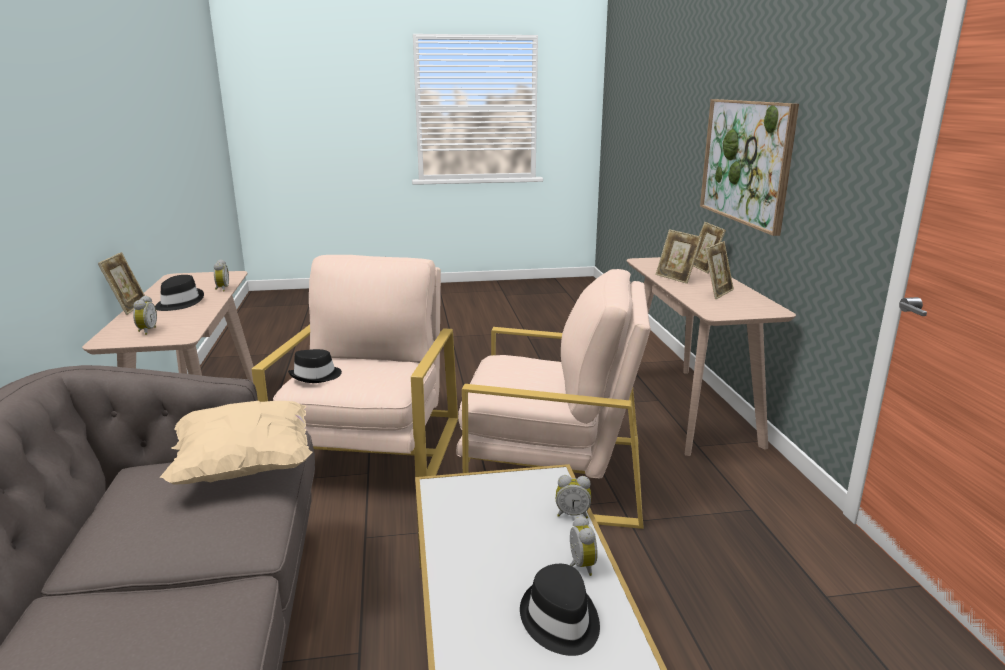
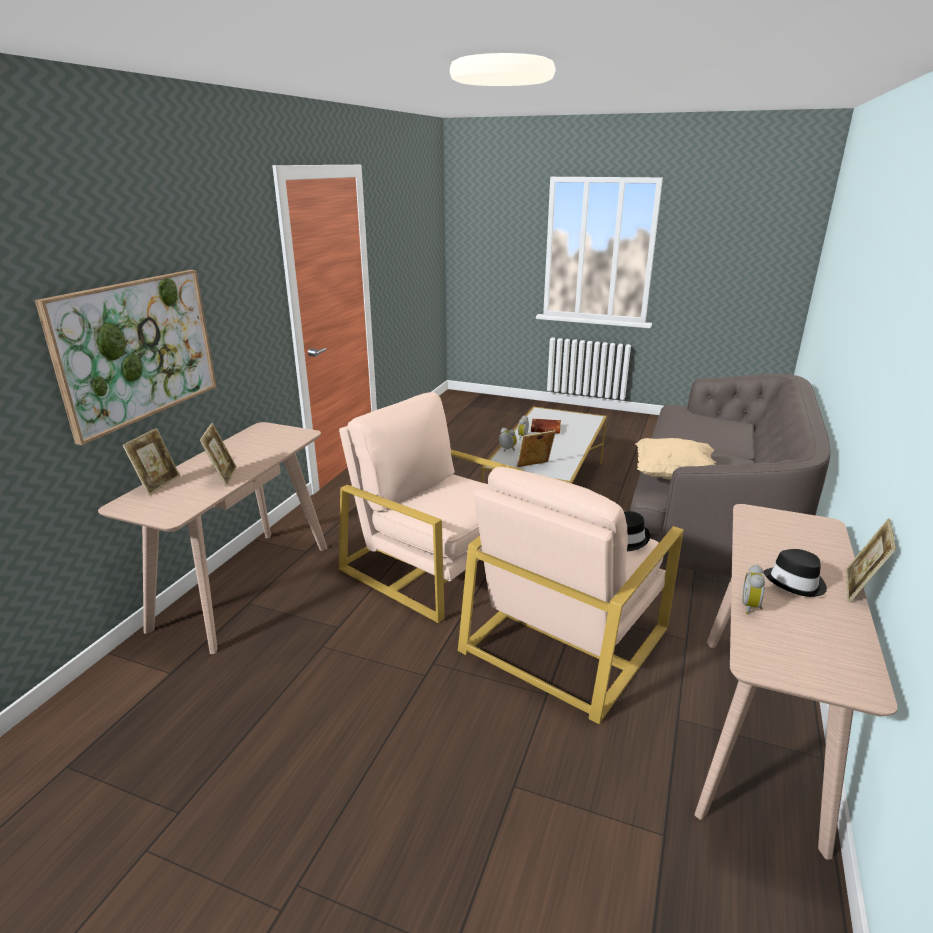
camera: 150 degrees left, 5 degrees up
(146, 331) = (795, 531): alarm clock -> none
(560, 620) = (546, 429): black hat -> brown book
(717, 293) = (246, 451): picture frame -> picture frame (534, 467)

